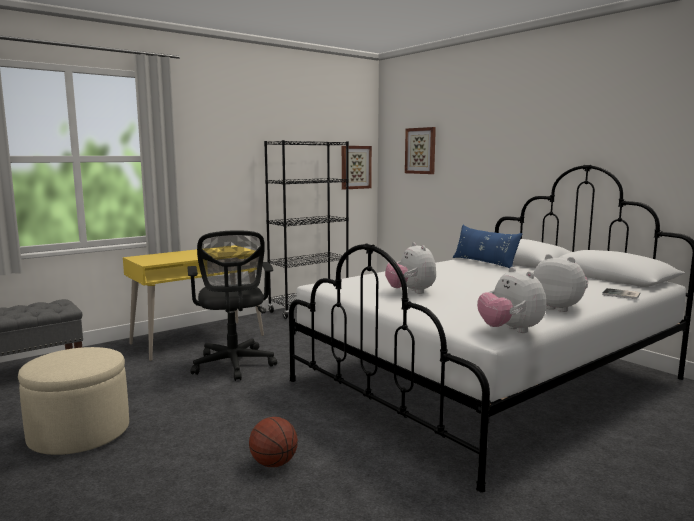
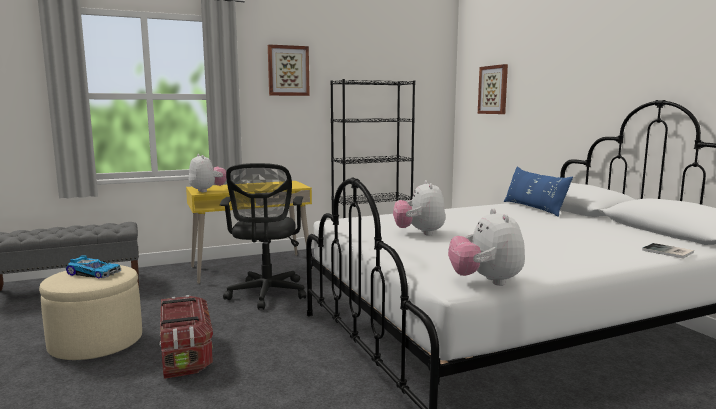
camera: 15 degrees right, 0 degrees up
(77, 357) = (94, 273): none -> toy car
(189, 432) = (186, 354): none -> storage box
(274, 463) = (240, 395): basketball -> none
(355, 167) = (429, 107): picture -> picture (288, 70)
(559, 308) = (572, 261): plush toy -> plush toy (207, 190)

